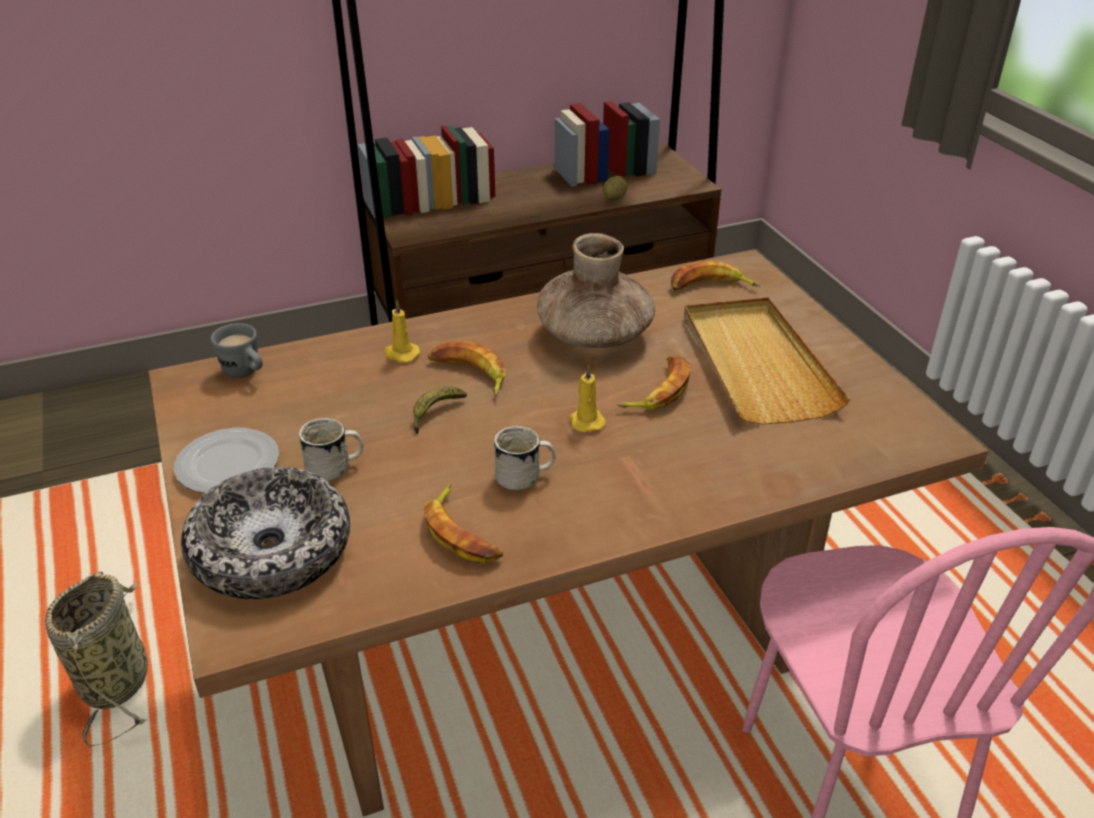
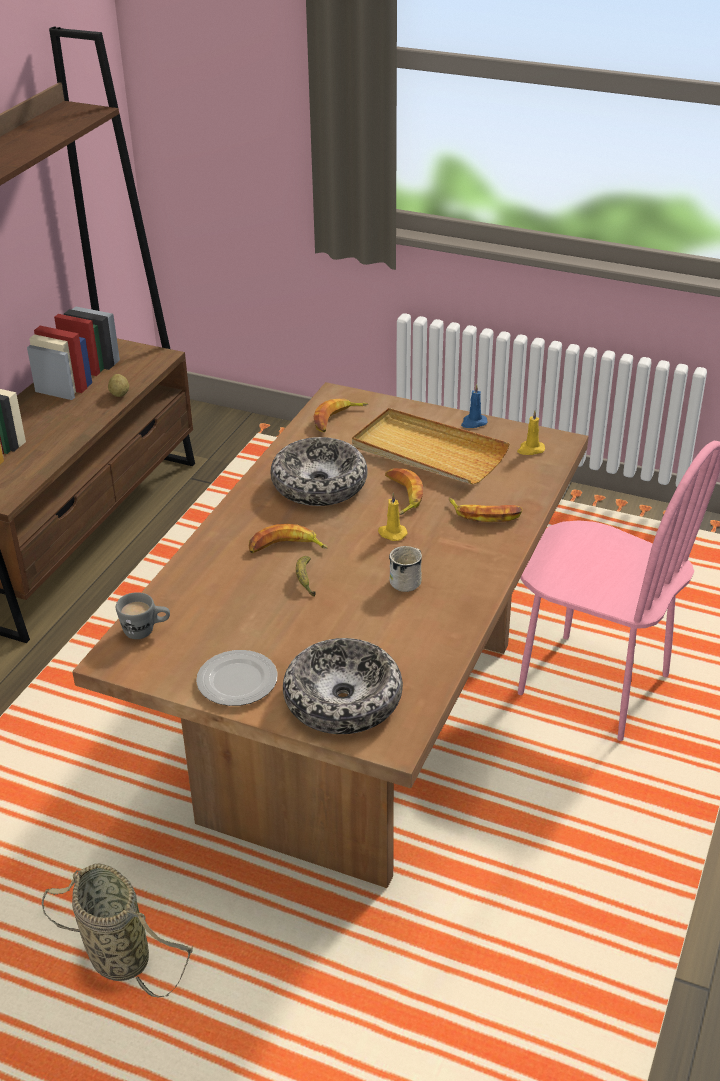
camera: 45 degrees left, 0 degrees up
(335, 468) = (302, 641): white mug -> none
(400, 354) = (224, 561): yellow candle -> yellow candle (530, 449)
(462, 532) = (423, 625): banana -> banana (485, 514)
(594, 335) = (319, 484): brown vase -> bowl
(855, 362) = (473, 423): none -> blue candle

